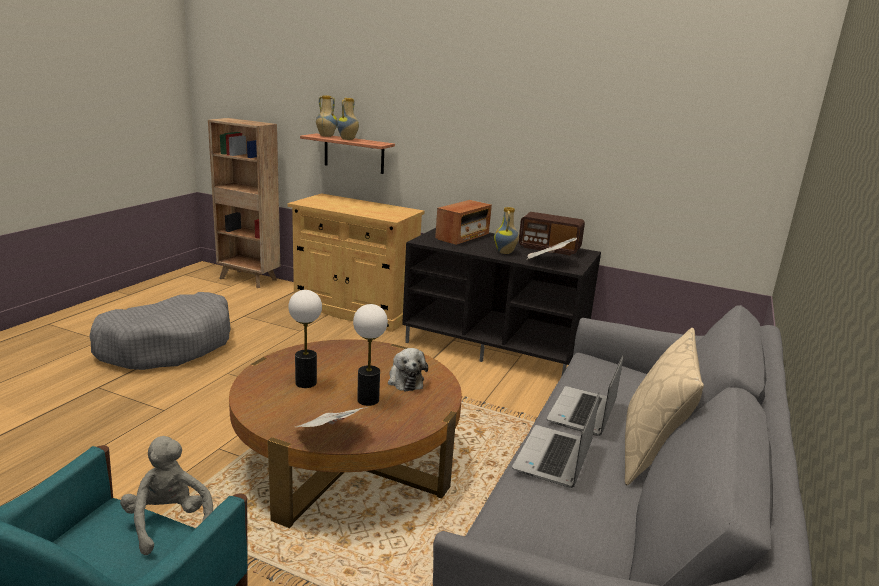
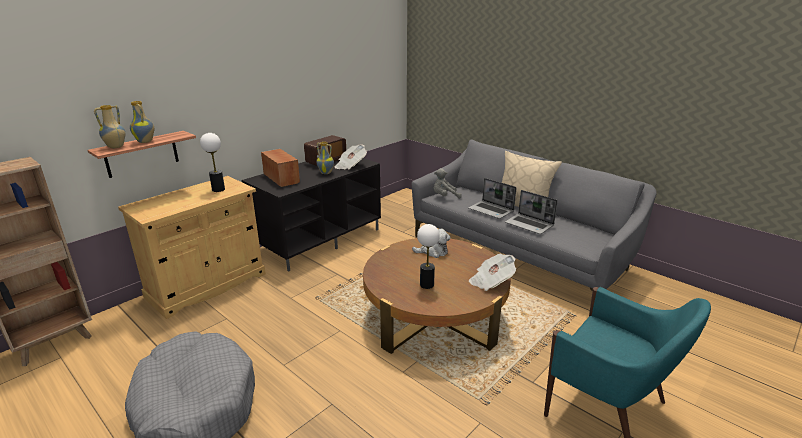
camera: 70 degrees left, 5 degrees up
(169, 523) = (580, 333): grey plush toy -> grey plush toy (445, 196)
(368, 400) = (454, 266): table lamp -> table lamp (218, 189)

